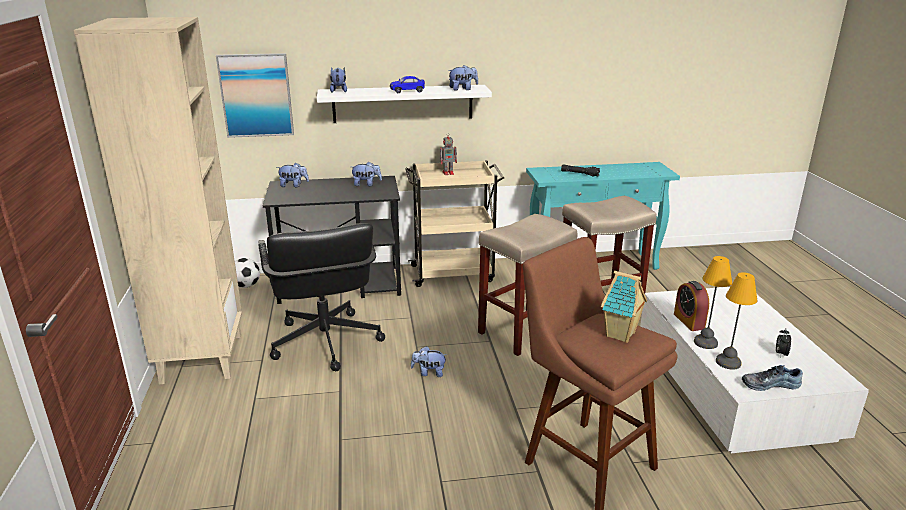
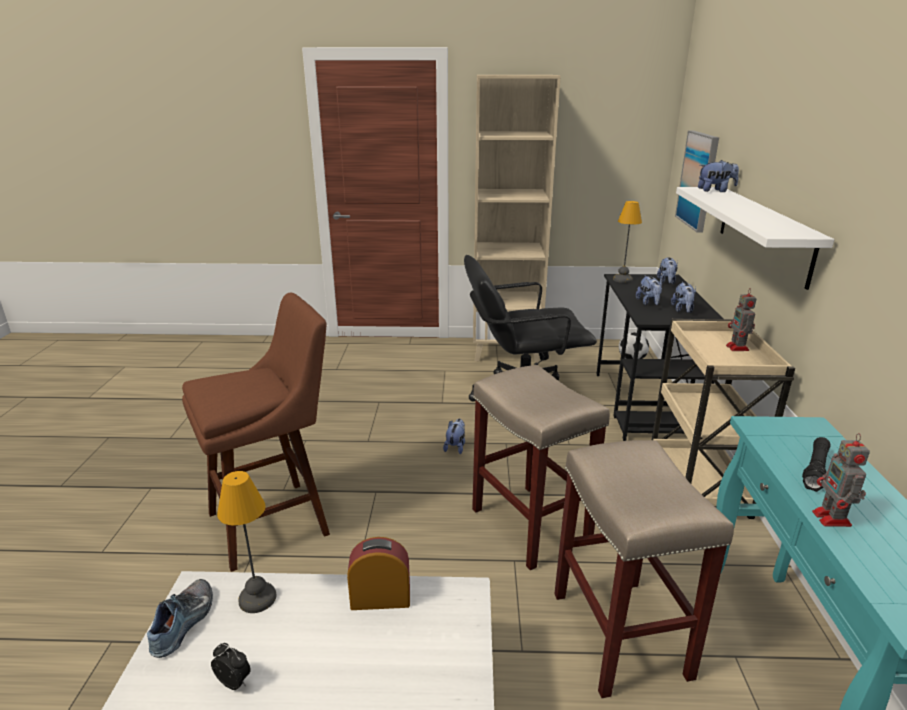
camera: 100 degrees right, 0 degrees up
(407, 91) = (733, 208): toy car -> none
(463, 89) = (772, 227): plush toy -> plush toy (648, 303)
(616, 175) = (832, 519): none -> toy robot
(621, 335) = (233, 391): toy house -> none
(705, 343) = (315, 593): table lamp -> table lamp (622, 279)

